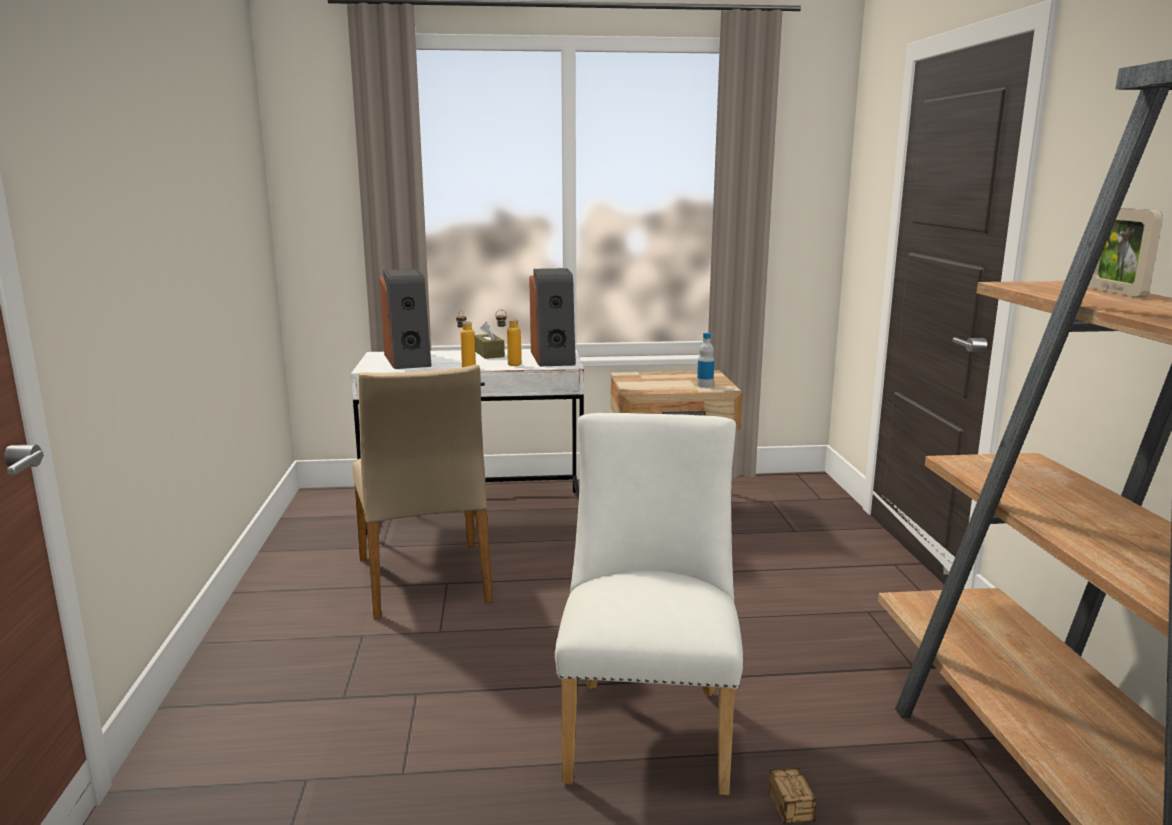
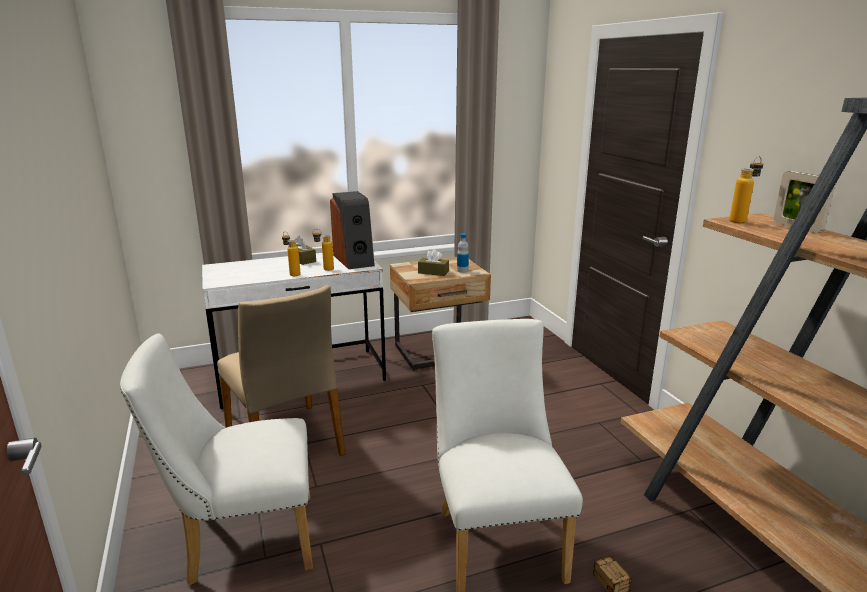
camera: 15 degrees left, 5 degrees up
(325, 675) = (242, 541): none -> white chair
(409, 360) = (242, 271): speaker -> none
(663, 384) = (433, 272): none -> brown tissue box
(1035, 284) = (741, 221): none -> bottle

